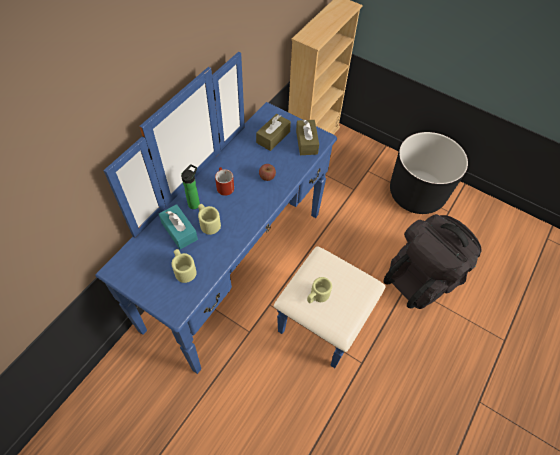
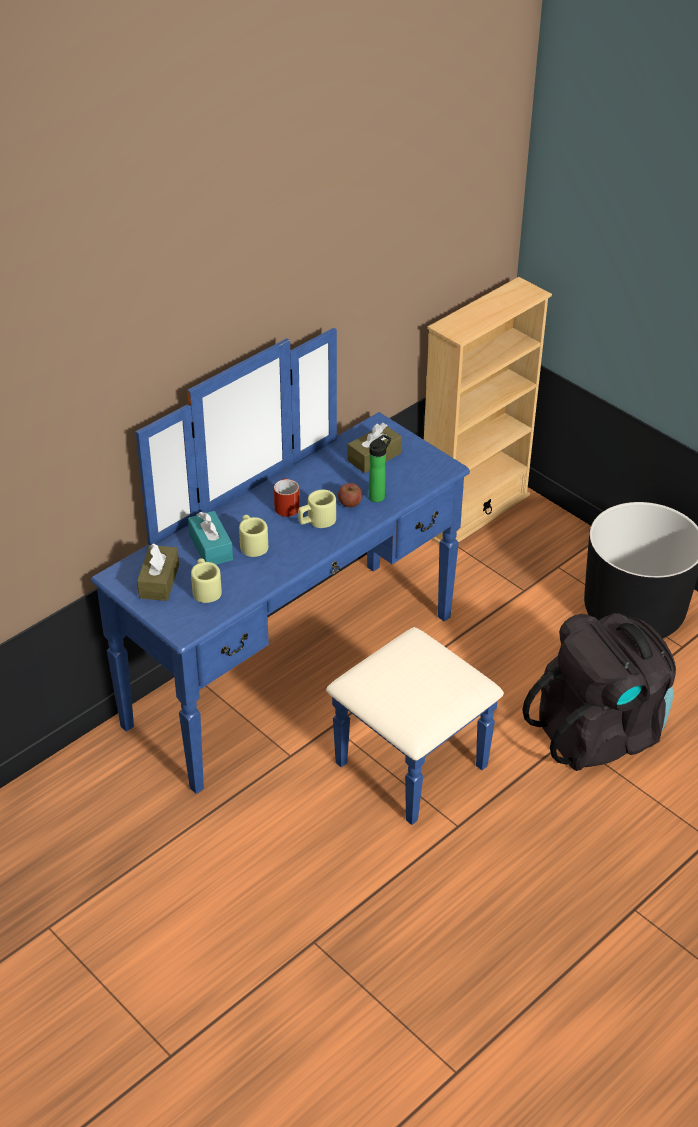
camera: 15 degrees right, 15 degrees down
(195, 203) = (240, 519): bottle -> bottle (378, 496)
(306, 142) = (421, 469): brown tissue box -> brown tissue box (159, 581)
(317, 296) = (392, 681): beige mug -> beige mug (316, 521)

